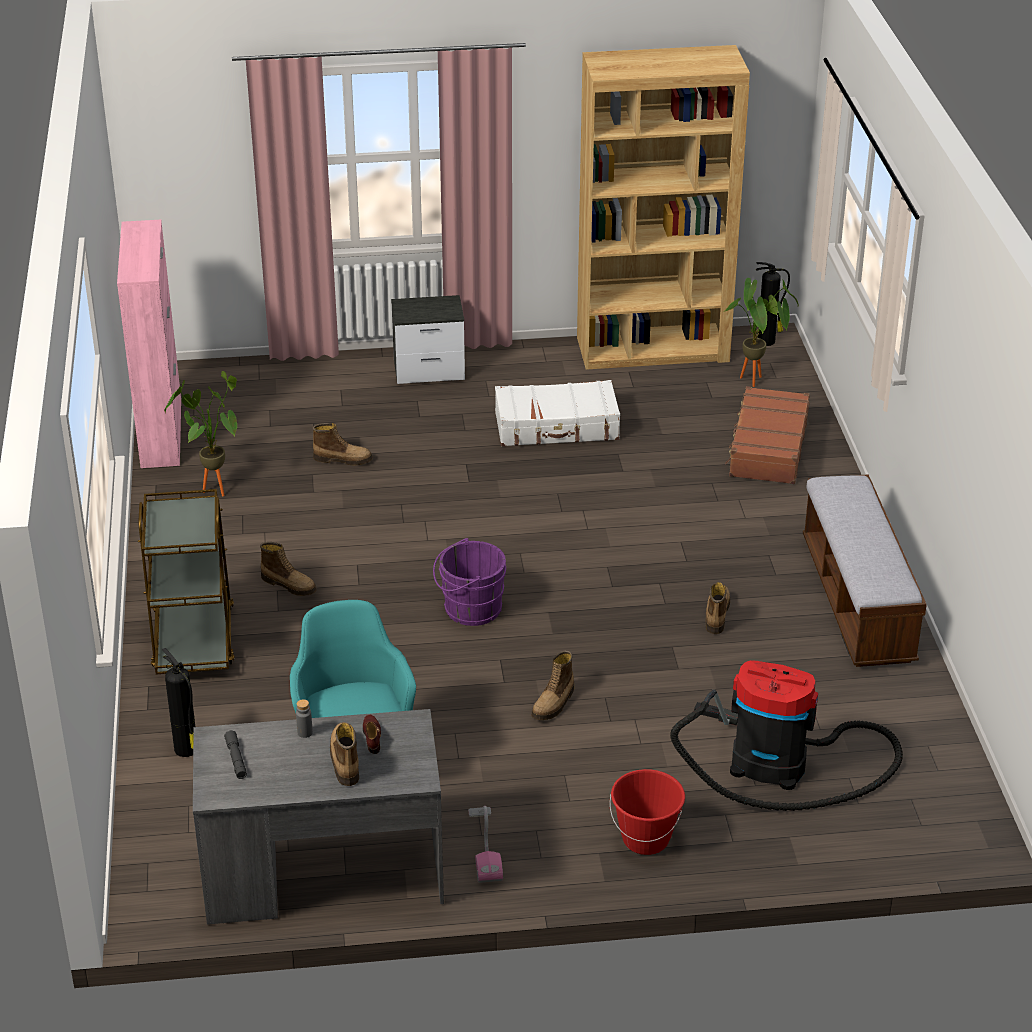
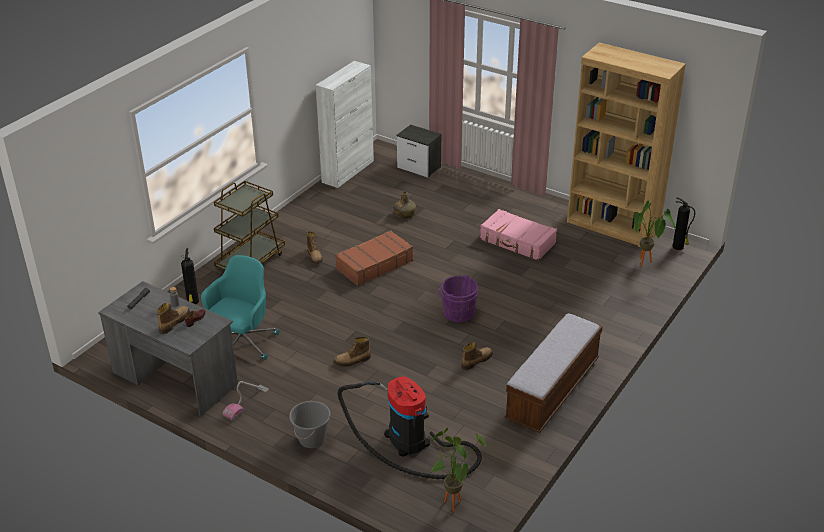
camera: 40 degrees right, 0 degrees up
(161, 432) = (348, 171): pink cabinet -> white cabinet
(213, 487) = (338, 203): potted plant -> potted plant (453, 501)
(343, 459) = (405, 214): boot -> green bottle
(430, 370) = (493, 192): nightstand -> nightstand (419, 168)
(469, 609) = (371, 303): purple bucket -> purple bucket (456, 312)
(557, 427) = (517, 242): white suitcase -> pink suitcase
(646, 839) = (312, 439): red bucket -> grey bucket
(767, 448) = (607, 297): brown suitcase -> brown suitcase (374, 265)

